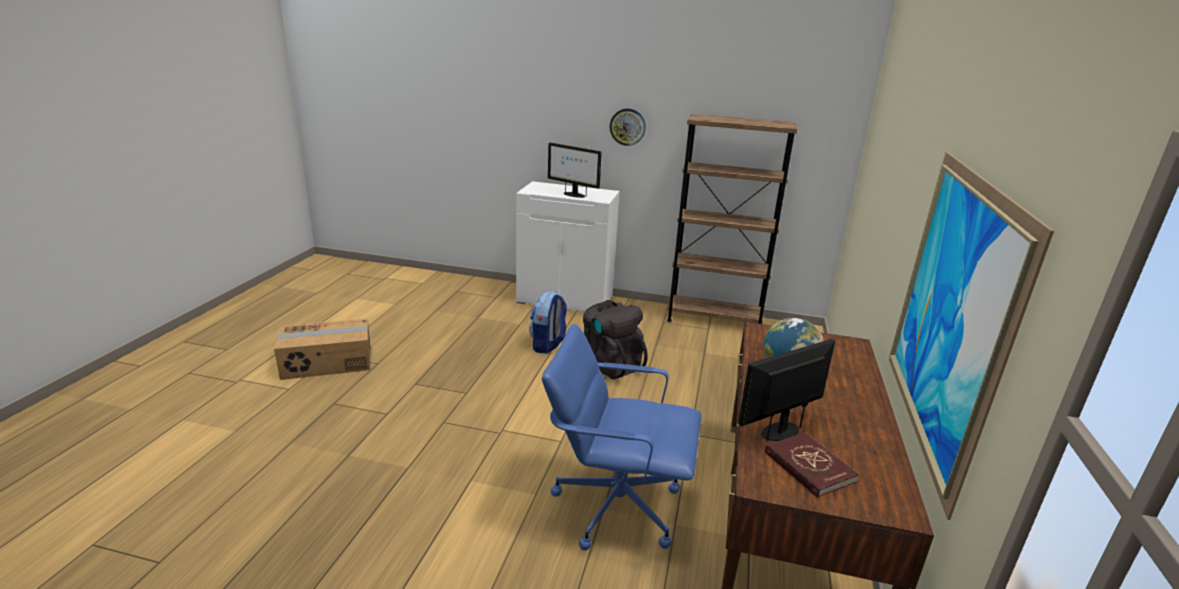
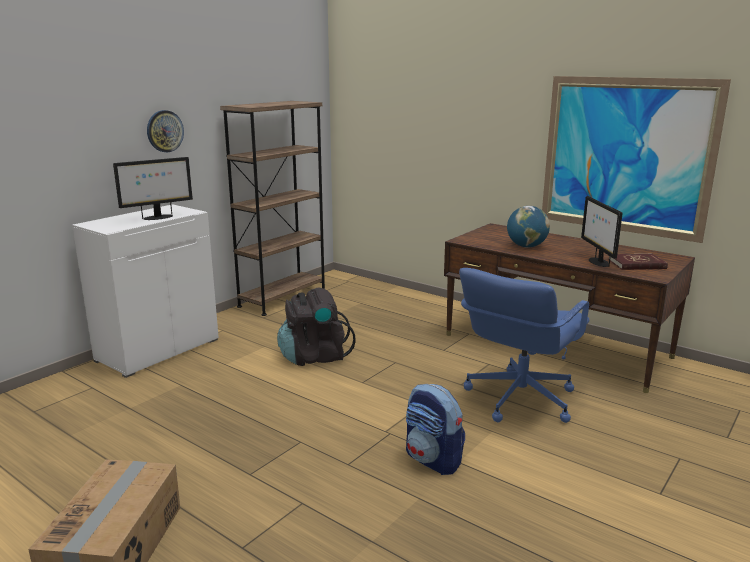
camera: 65 degrees left, 5 degrees down
(548, 345) = (246, 378): backpack -> backpack (433, 460)

